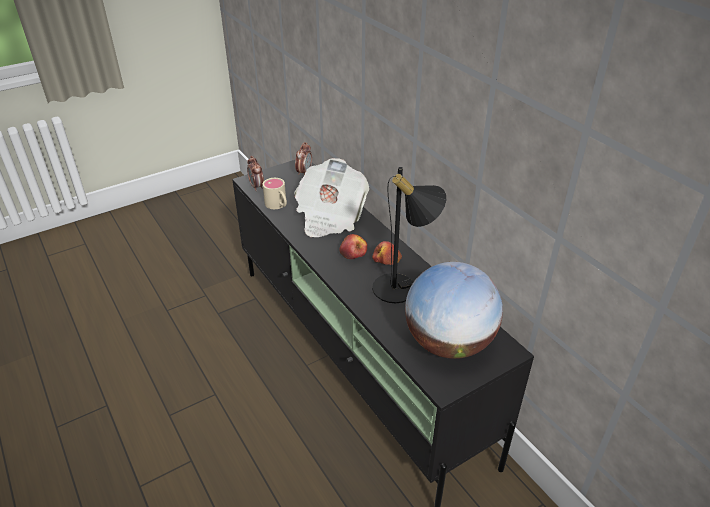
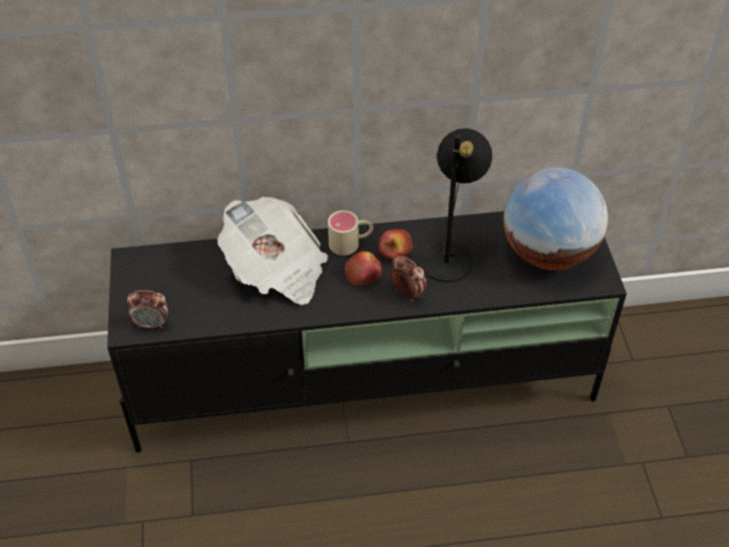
camera: 65 degrees left, 10 degrees up
(278, 205) = (215, 314): beige mug -> beige mug (351, 243)
(304, 172) = (154, 263): alarm clock -> alarm clock (407, 293)

